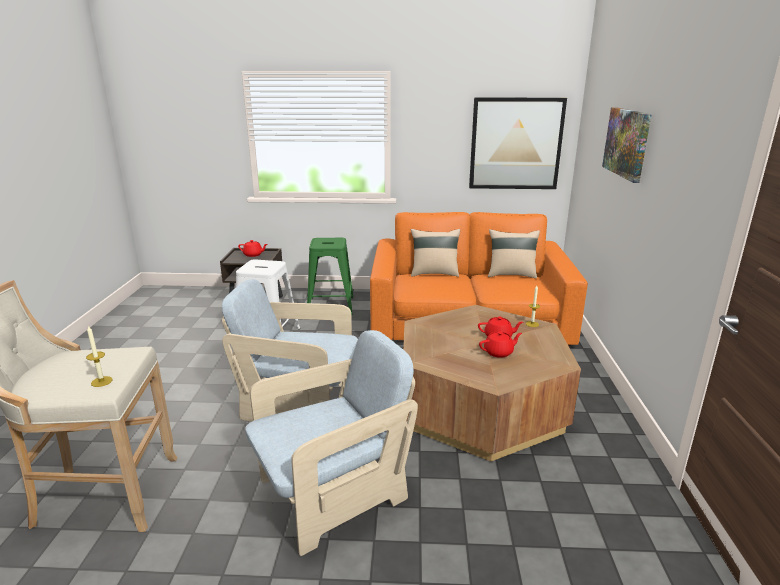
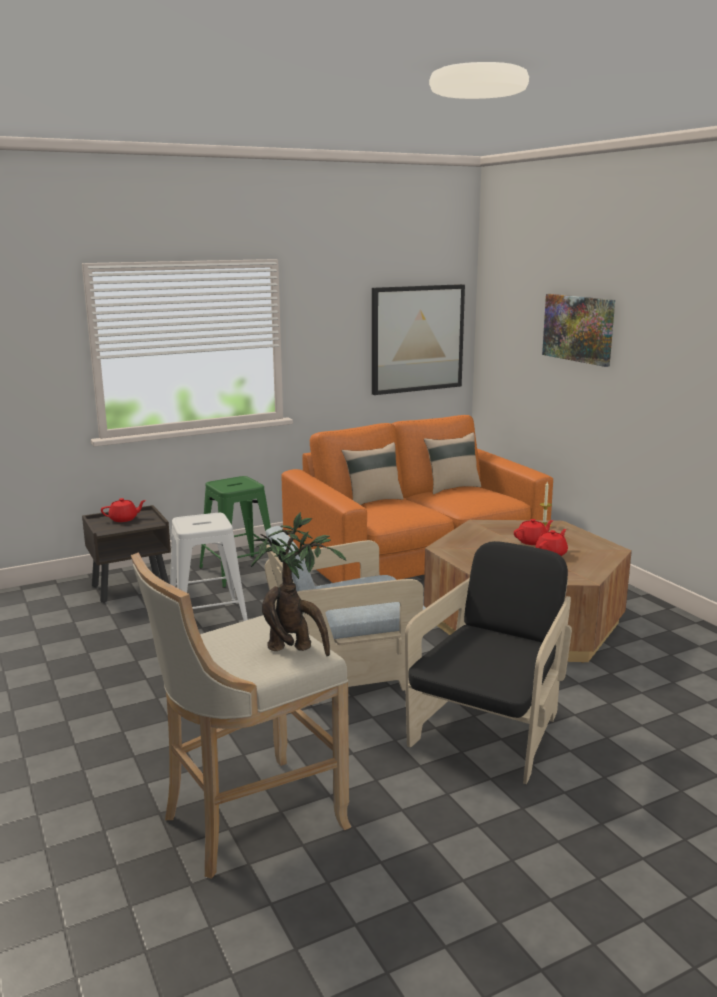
camera: 30 degrees left, 5 degrees down
(101, 381) = (295, 649): candle -> potted plant
(333, 494) = (489, 732): beige armchair -> black armchair

